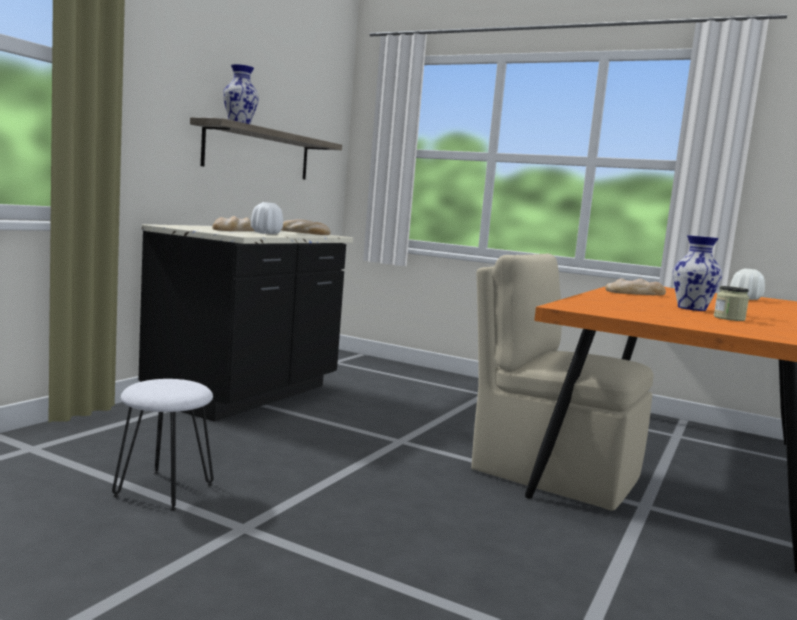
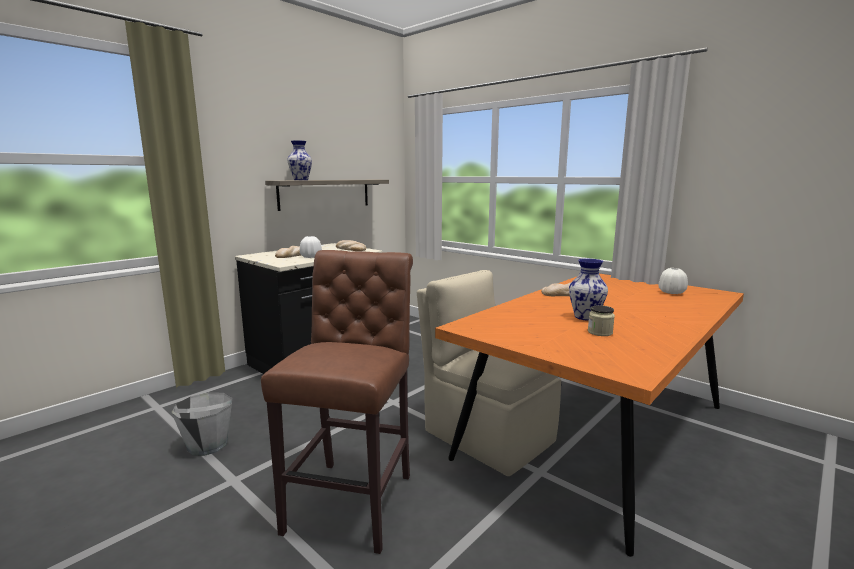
camera: 15 degrees right, 5 degrees up
(163, 490) = (207, 445): white stool -> grey bucket
(436, 539) = (354, 498): none -> brown stool

